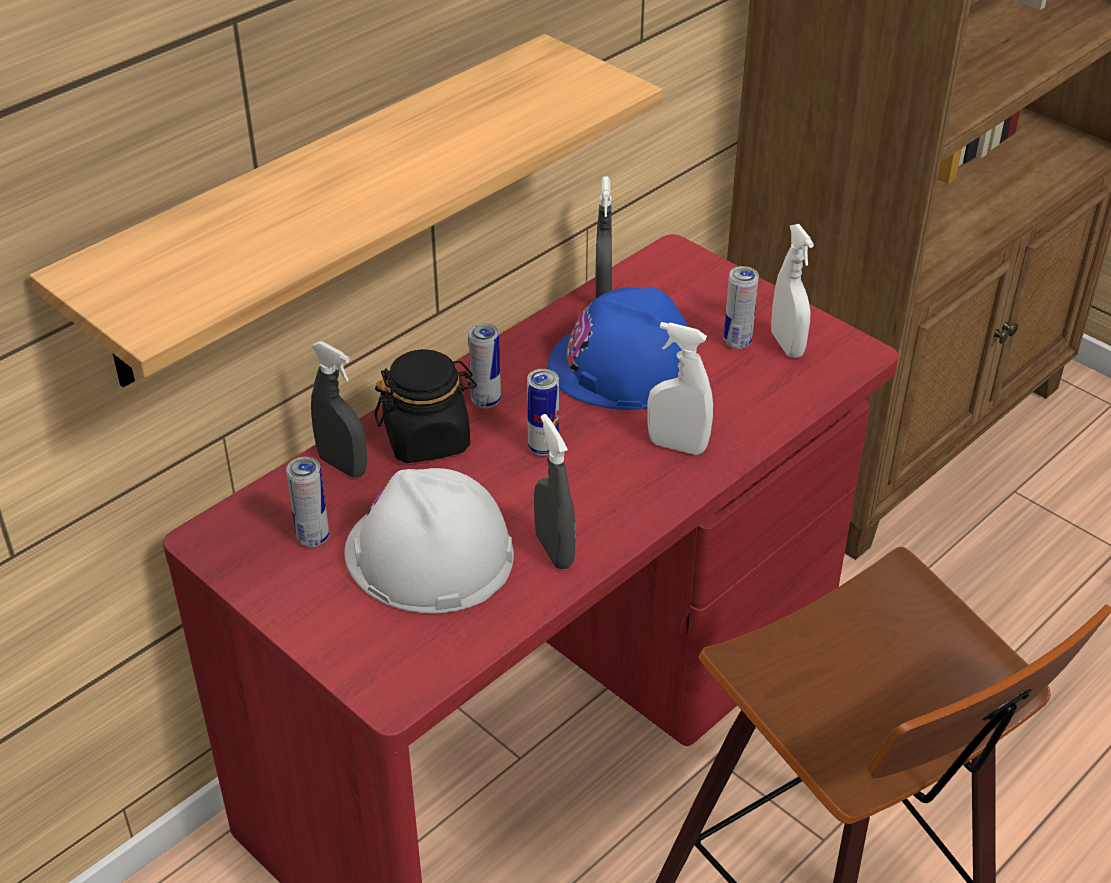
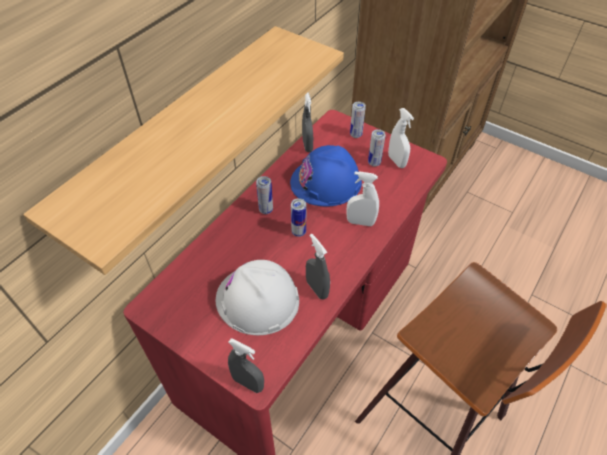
camera: 10 degrees left, 10 degrees up
(313, 538) = (198, 299): can -> can (356, 135)
(343, 465) = (205, 255): grey spray bottle -> grey spray bottle (248, 383)
(428, 438) = (243, 234): black jar -> none

